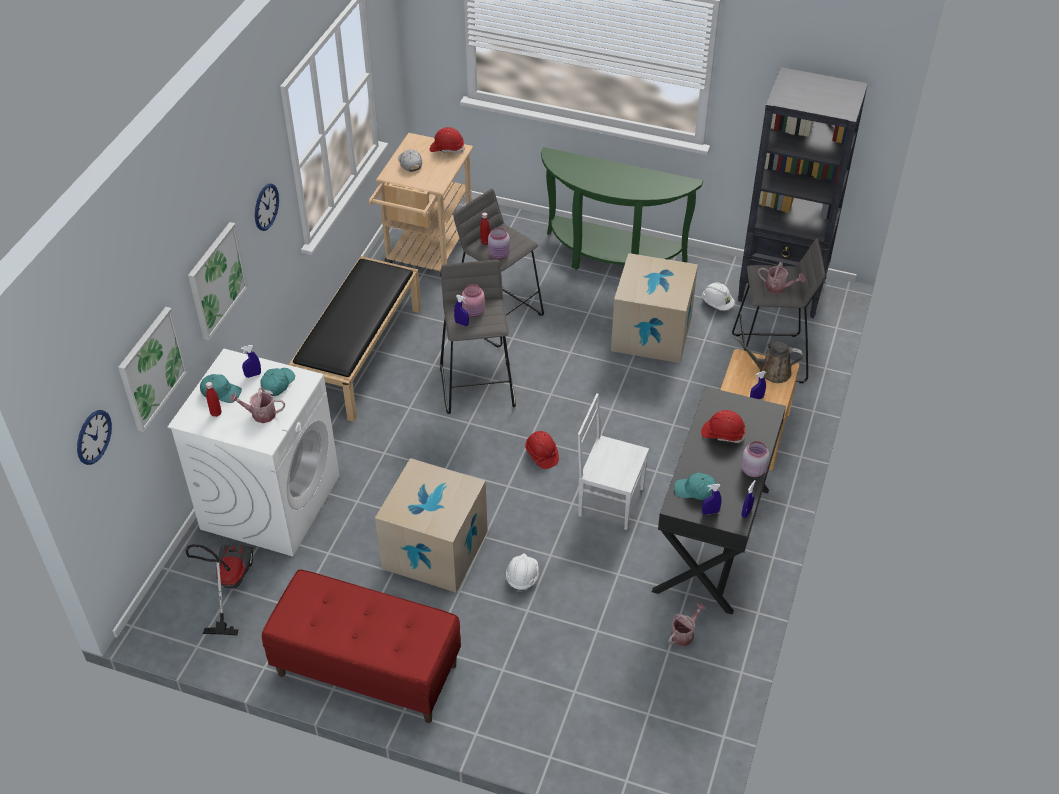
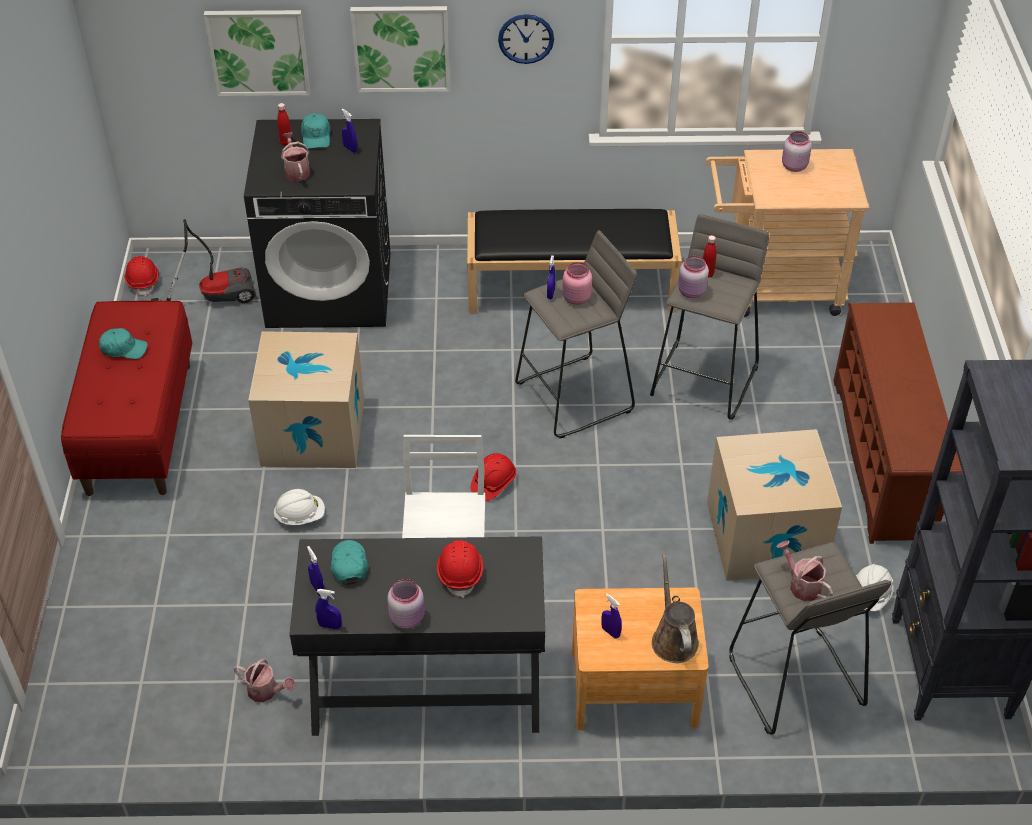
camera: 70 degrees right, 0 degrees up
(93, 437) = (147, 46): wall clock -> none
(270, 501) = (330, 289): white washing machine -> black washing machine
(277, 384) = (344, 168): turquoise cap -> turquoise cap (123, 349)
(410, 163) = (793, 166): white cap -> pink jar
(447, 149) = (844, 187): red hard hat -> red hard hat (143, 281)
(610, 258) = (884, 458): green console table -> brown shoe rack
(778, 287) = (801, 584): watering can -> watering can turned 135 degrees clockwise

